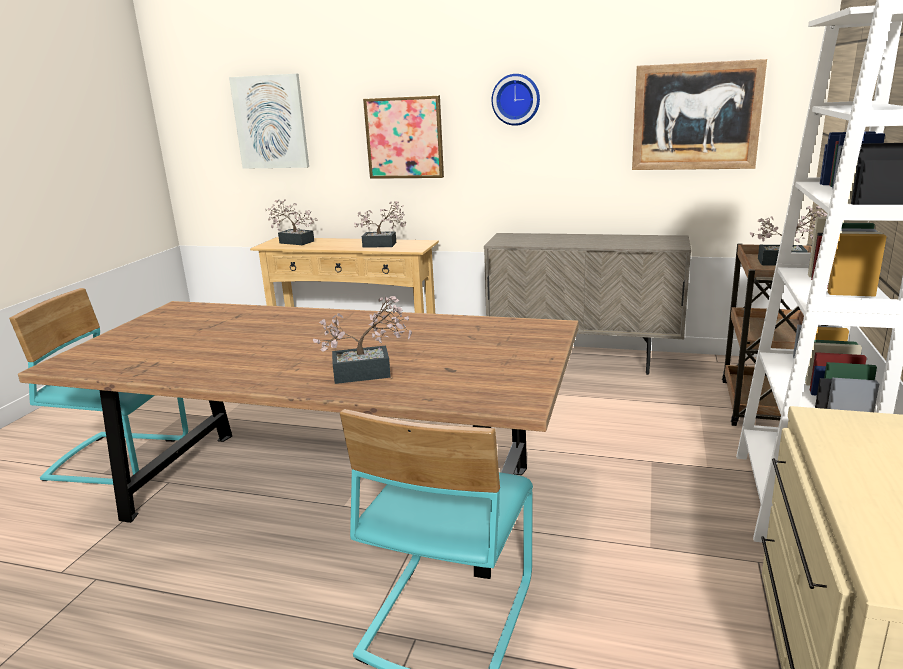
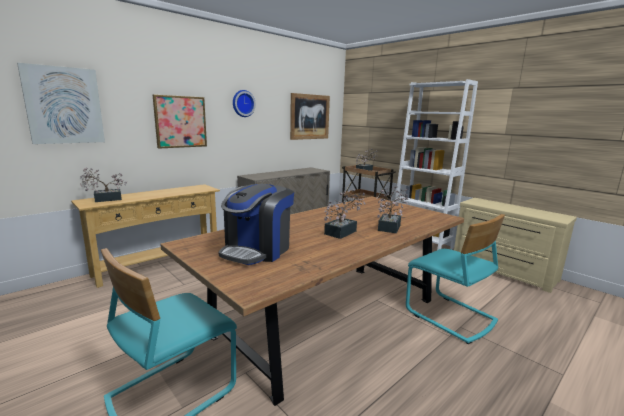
camera: 60 degrees left, 5 degrees down
(178, 336) = (257, 250): none -> coffee machine
(383, 245) = (182, 190): potted plant -> potted plant (343, 231)

